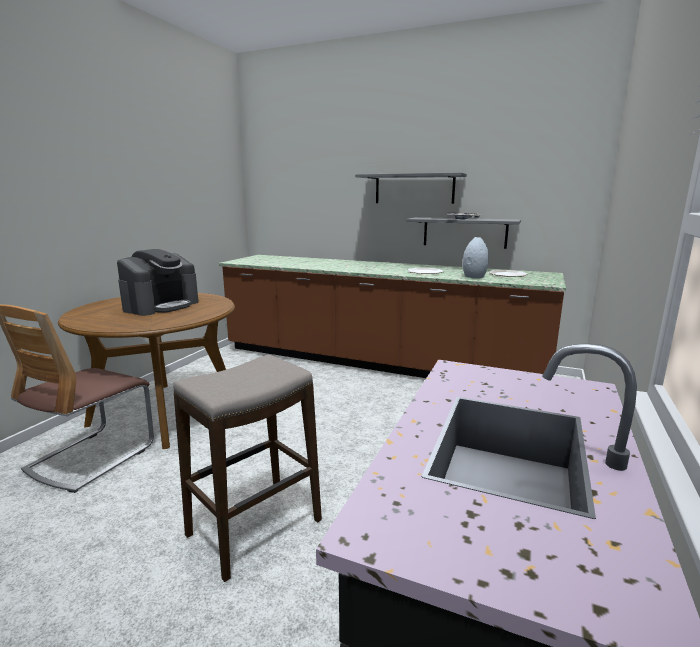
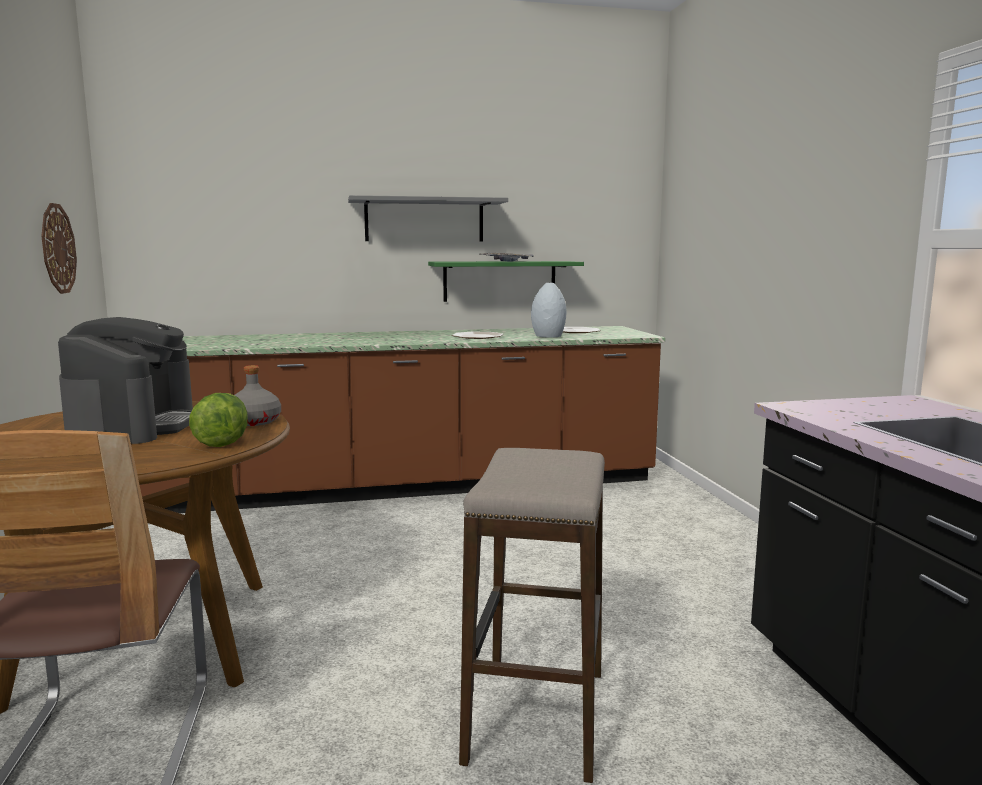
camera: 35 degrees left, 5 degrees down
(169, 321) = (223, 441): none -> lettuce
(200, 208) = (57, 248): none -> wall clock
(208, 312) = (255, 422): none -> grey bottle
(464, 232) = (499, 281): grey shelf -> green shelf

